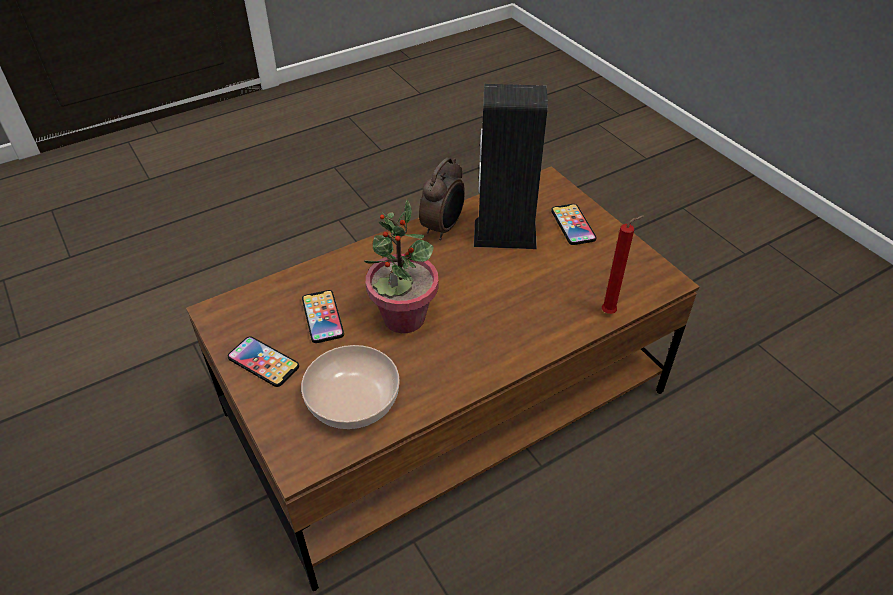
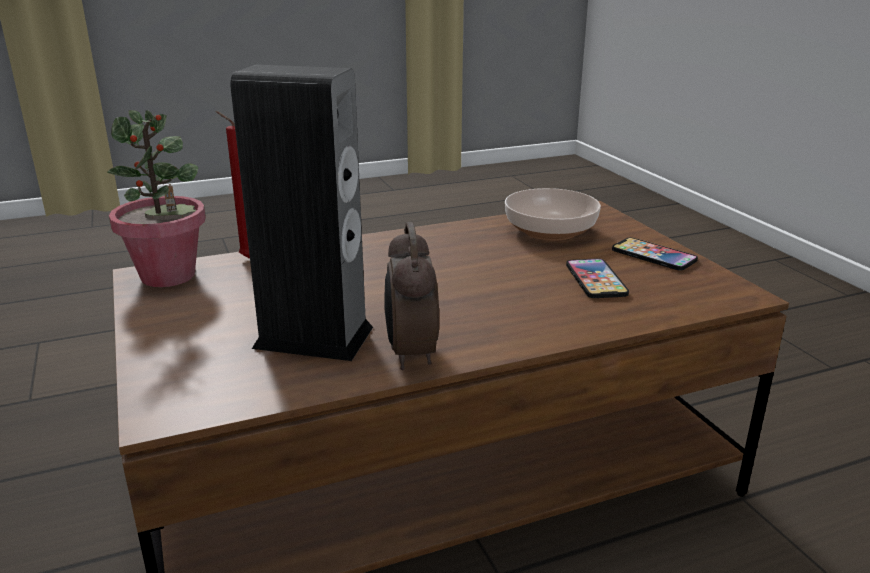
camera: 170 degrees left, 20 degrees down
(403, 318) = (493, 272): potted plant -> potted plant (169, 276)
(443, 228) = (410, 354): alarm clock -> alarm clock turned 45 degrees counterclockwise
(573, 225) = (195, 339): phone -> none

